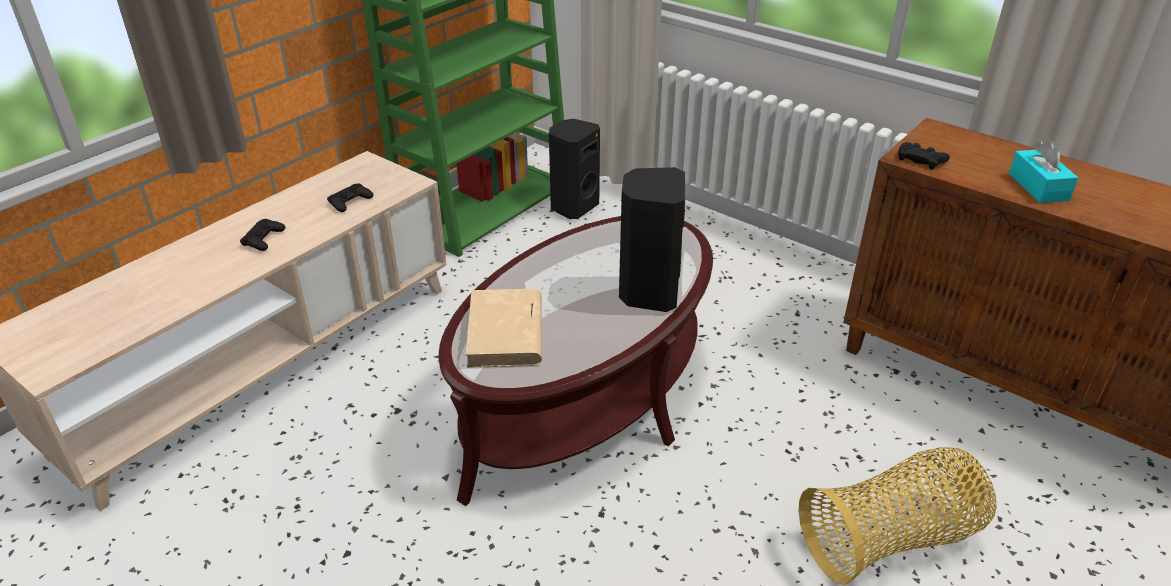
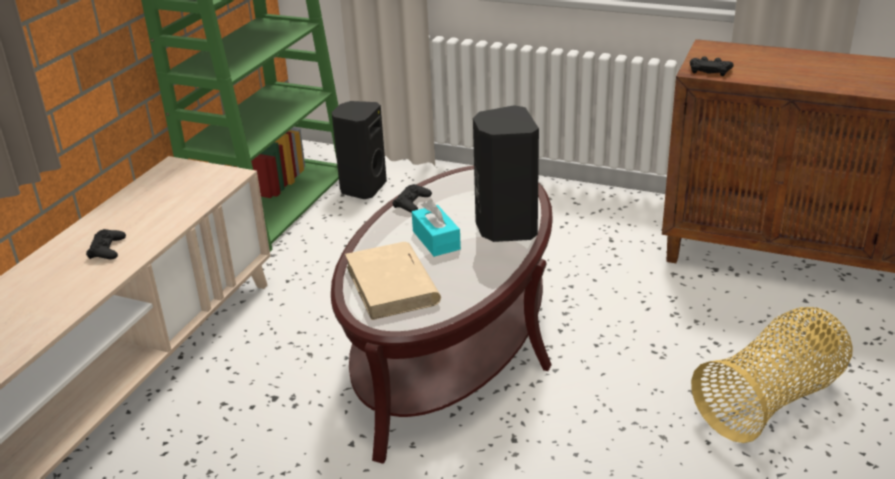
camera: 15 degrees left, 5 degrees down
(350, 202) = (178, 202): black game controller -> black game controller (412, 203)
(1038, 187) = (812, 75): turquoise tissue box -> turquoise tissue box (436, 240)

